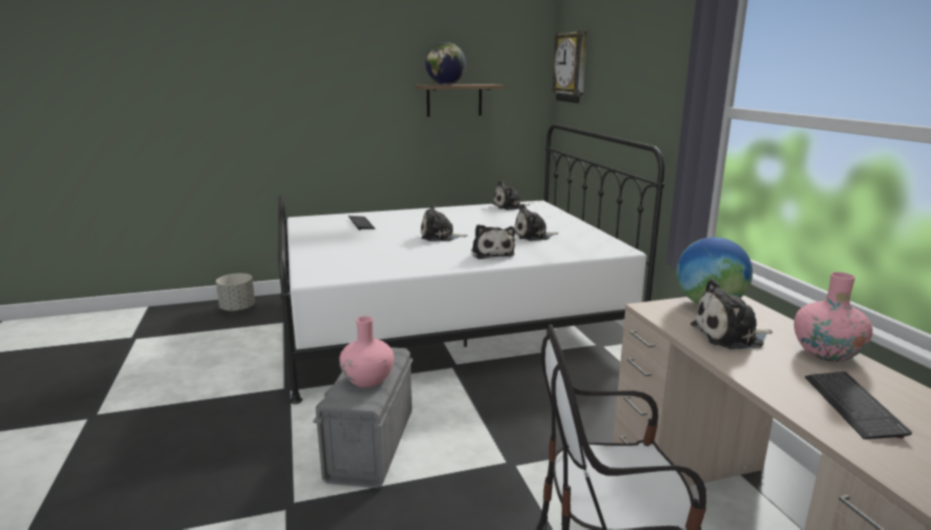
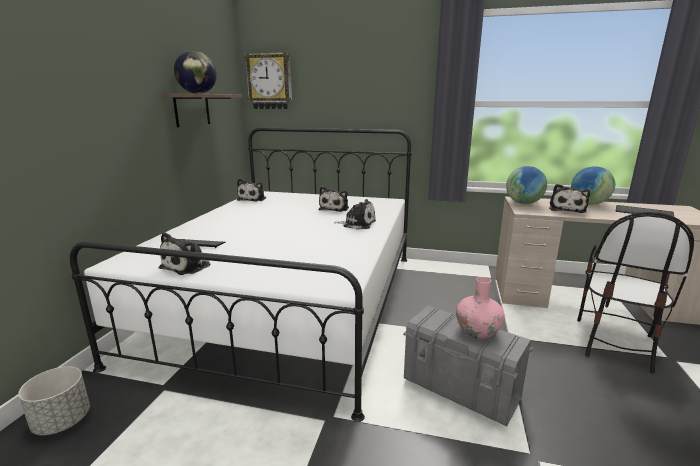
camera: 60 degrees left, 0 degrees up
(440, 237) = (292, 228): plush toy -> plush toy (188, 266)
(826, 353) = (588, 203): pink vase -> globe

